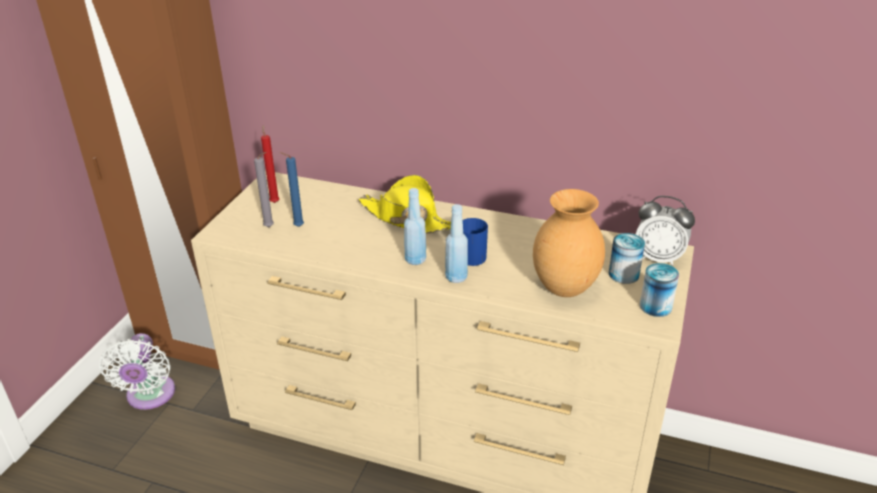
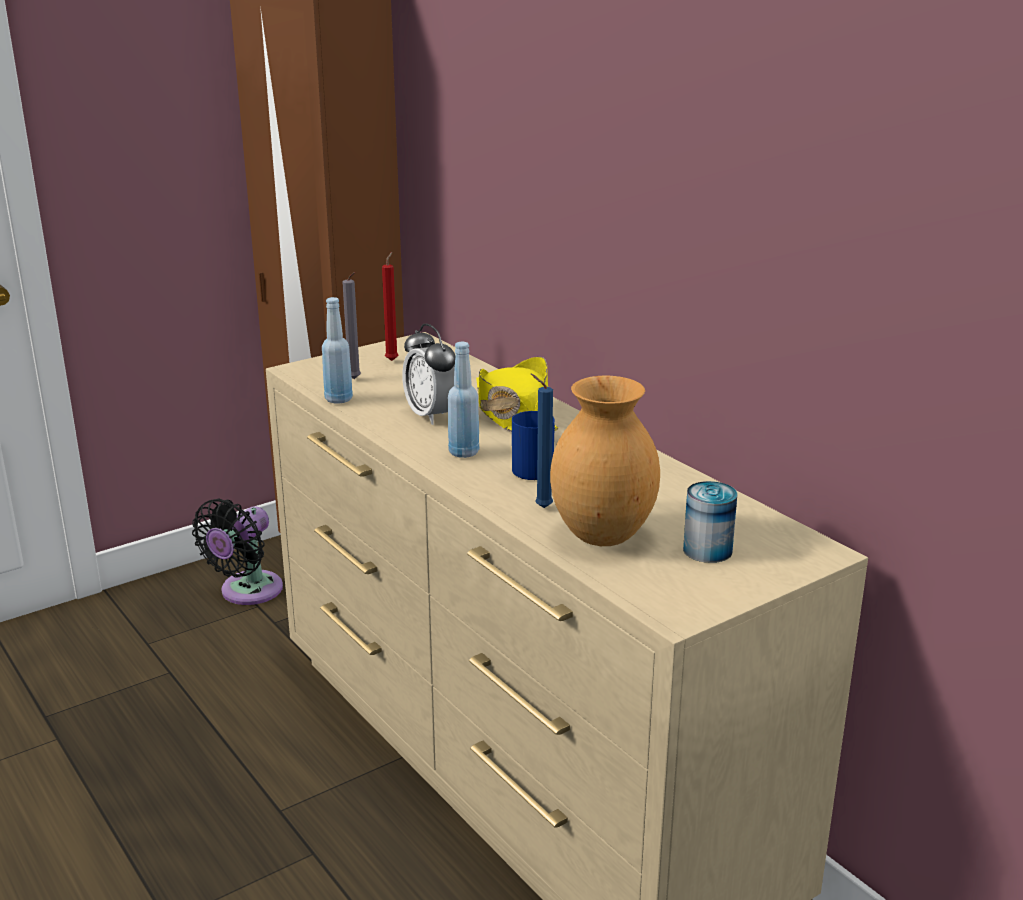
camera: 35 degrees right, 10 degrees down
(150, 396) = (247, 592): white fan -> black fan
(297, 227) = (382, 387): blue candle -> blue candle (541, 507)
(456, 277) = (485, 482): blue bottle -> blue bottle (339, 399)
(655, 306) = (699, 596): can -> none
(658, 258) = (789, 551): alarm clock -> alarm clock (433, 415)

